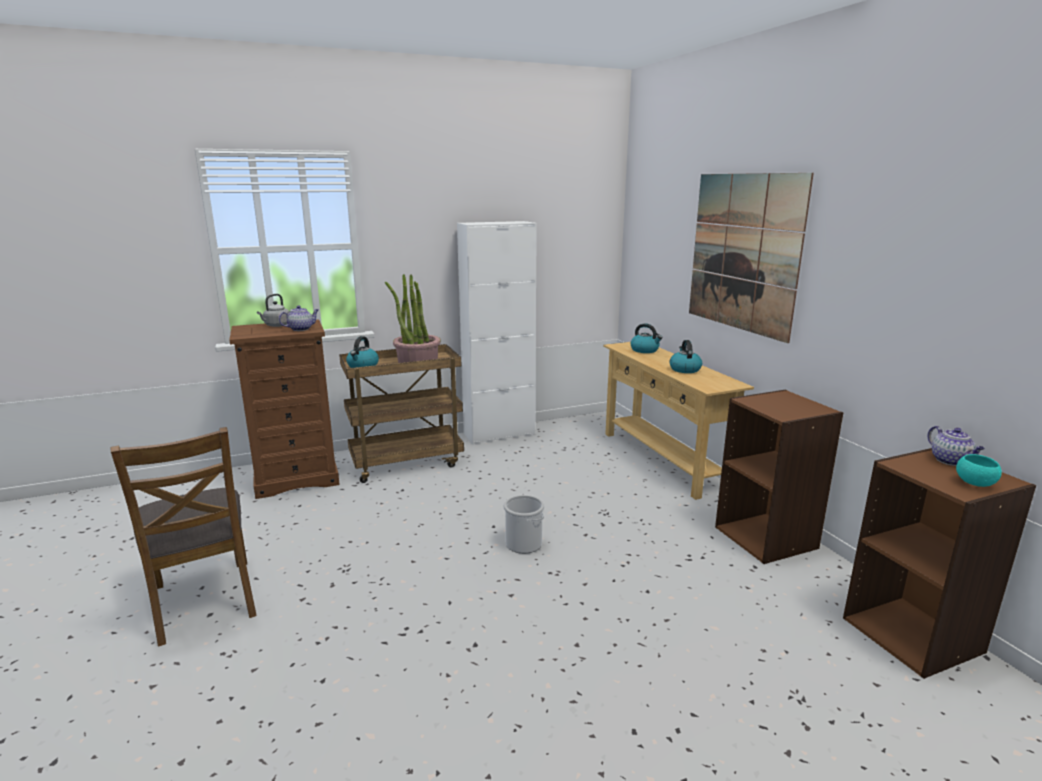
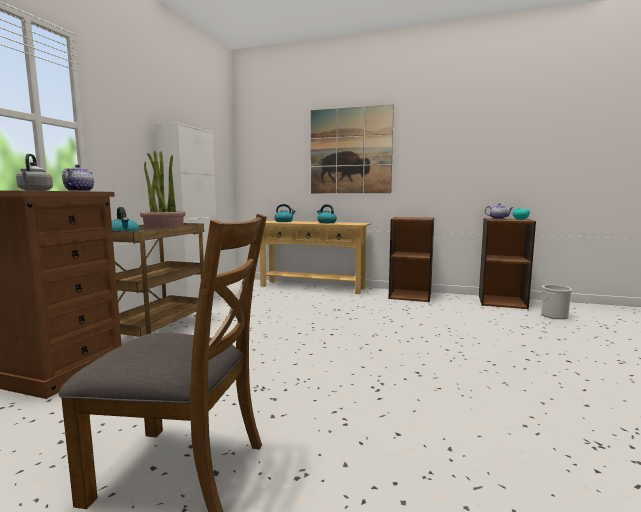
camera: 50 degrees left, 10 degrees down
(524, 544) = (333, 332): bucket -> bucket (554, 315)

